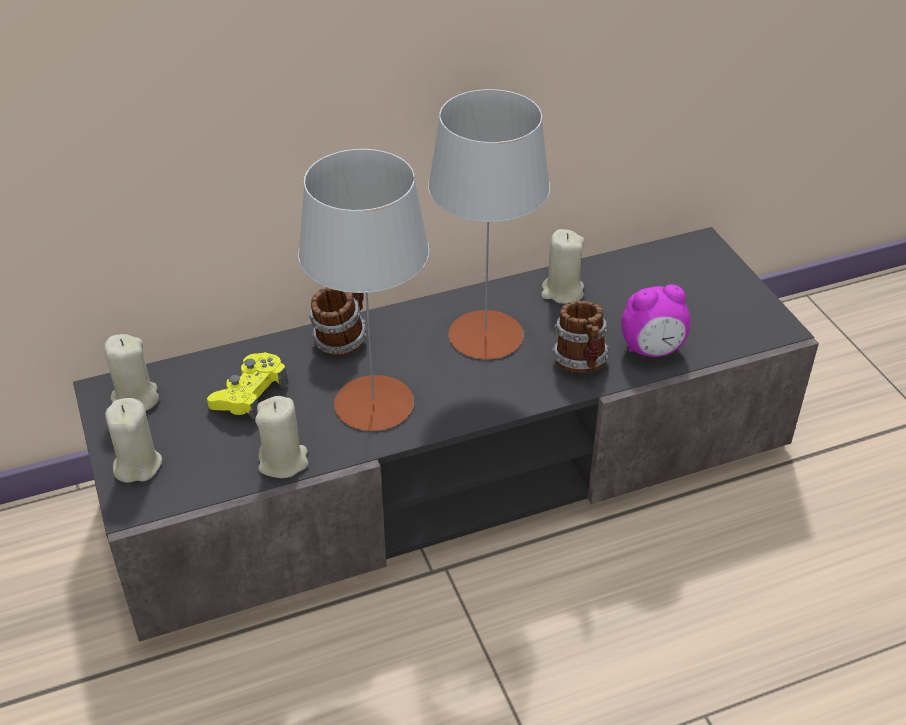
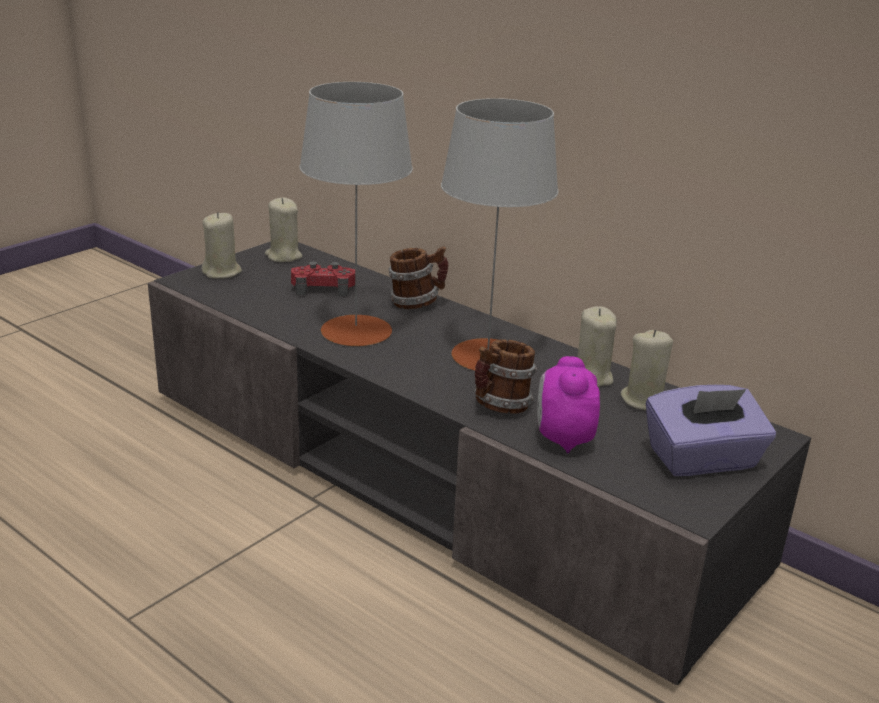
camera: 60 degrees right, 15 degrees down
(250, 393) = (323, 287): yellow game controller -> red game controller
(283, 461) = (263, 314): beige candle -> beige candle (645, 401)
(652, 349) = (563, 439): alarm clock -> alarm clock turned 45 degrees clockwise
(717, 292) = (703, 460): none -> purple tissue box

